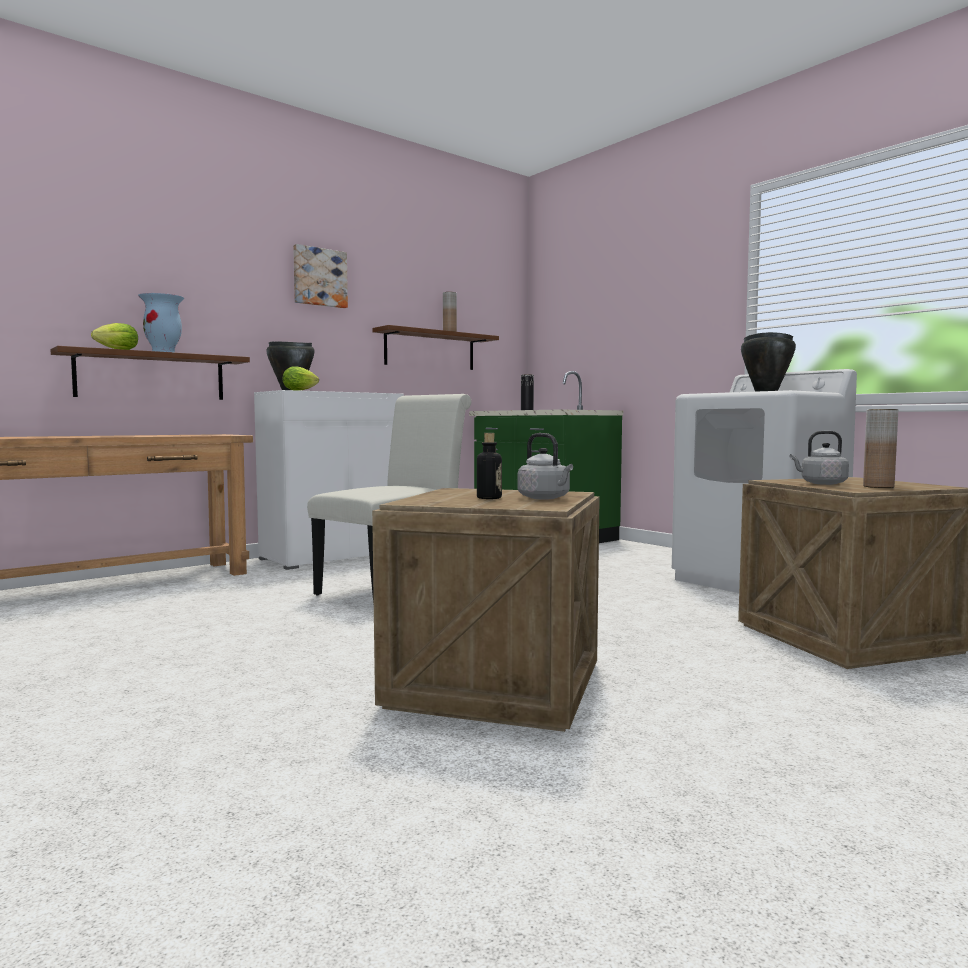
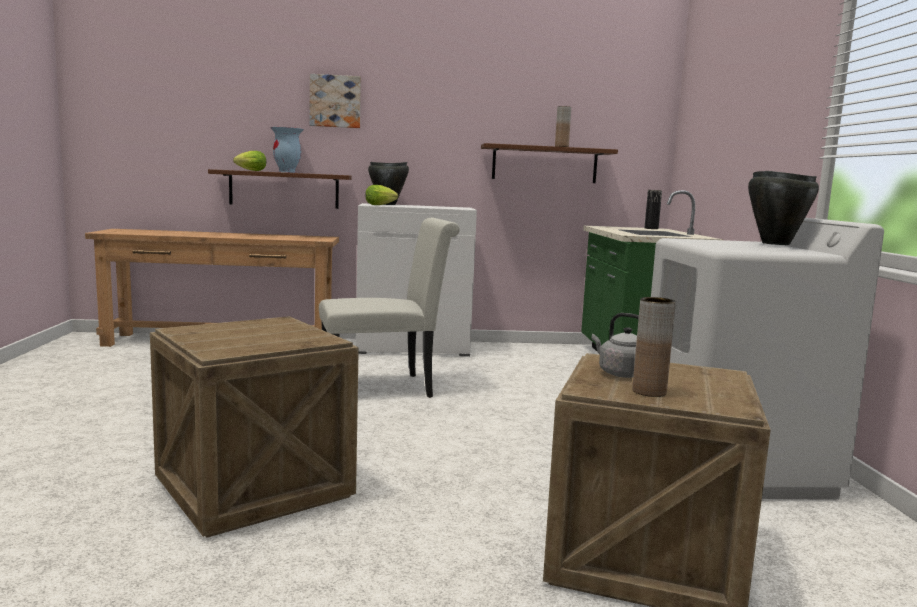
camera: 35 degrees right, 5 degrees up
(319, 277) = (430, 101): picture -> picture (335, 101)
(489, 498) = (242, 335): bottle -> none
(545, 498) = (272, 343): grey kettle -> none

